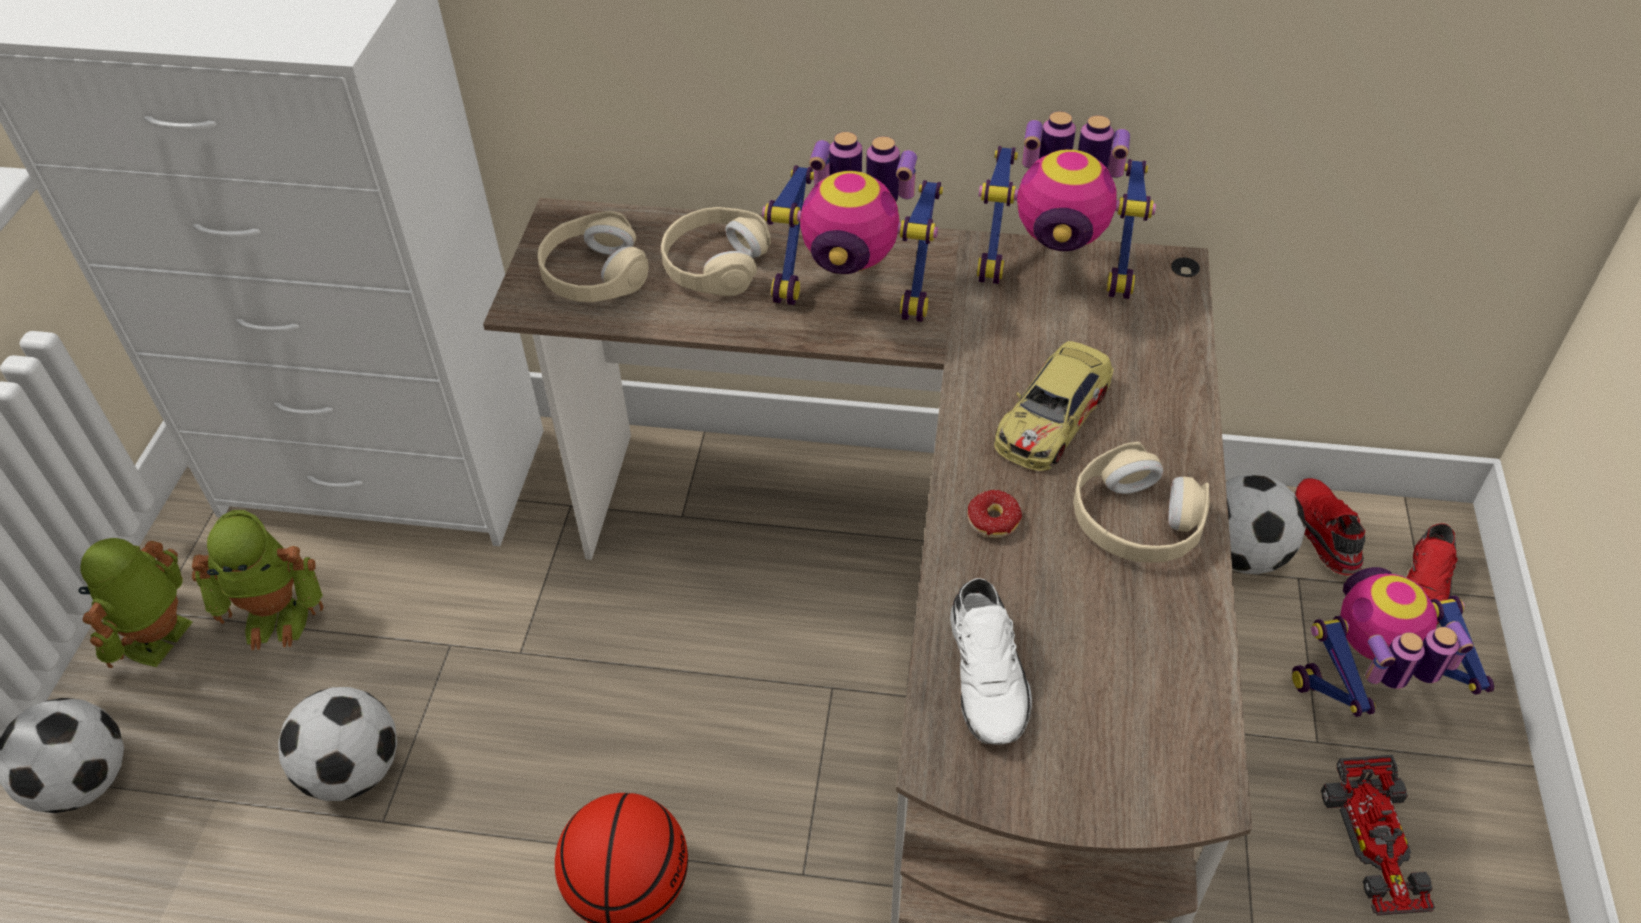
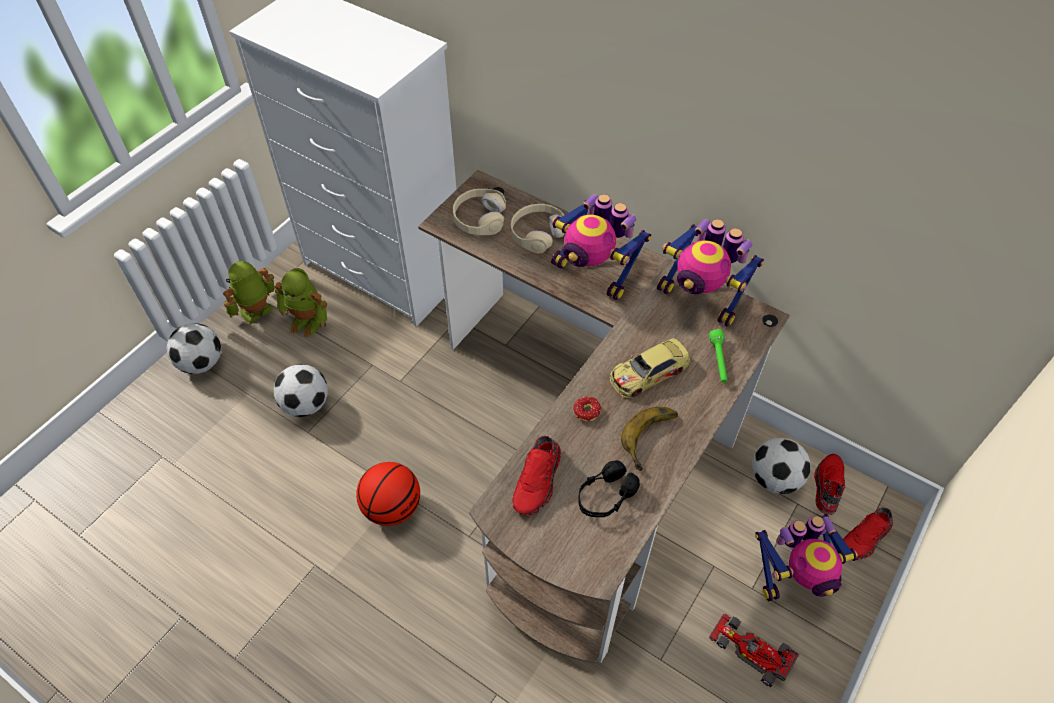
camera: 25 degrees right, 5 degrees up
(989, 674) = (538, 481): white shoe -> red shoe
(1122, 650) = (605, 496): none -> black headphones
(1136, 520) = (653, 439): beige headphones -> banana
(1151, 356) = (718, 361): none -> green flashlight
(1367, 691) = (795, 576): toy robot -> toy robot turned 150 degrees clockwise
(1378, 842) = (751, 650): toy car -> toy car turned 105 degrees clockwise

